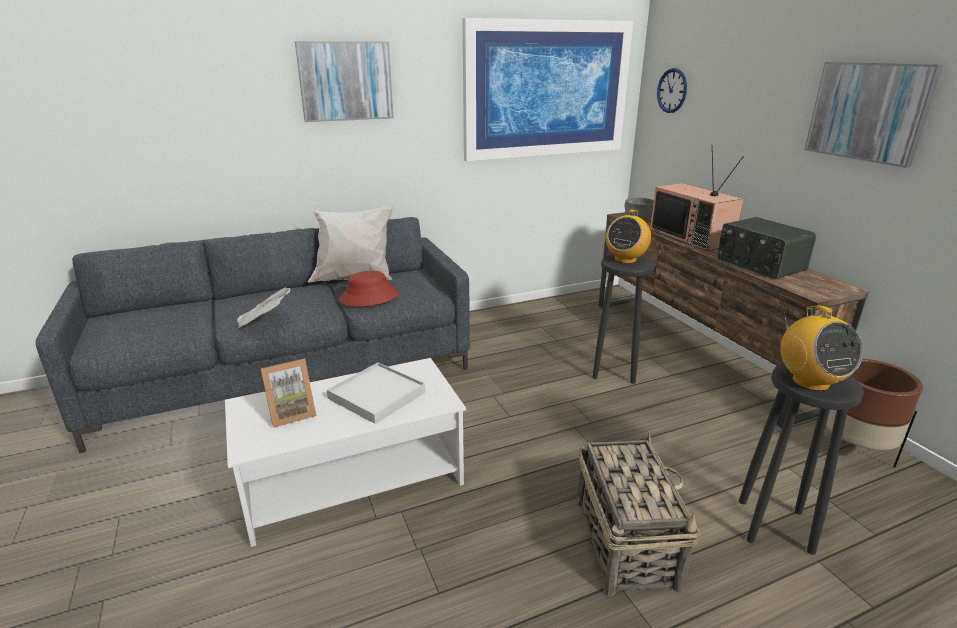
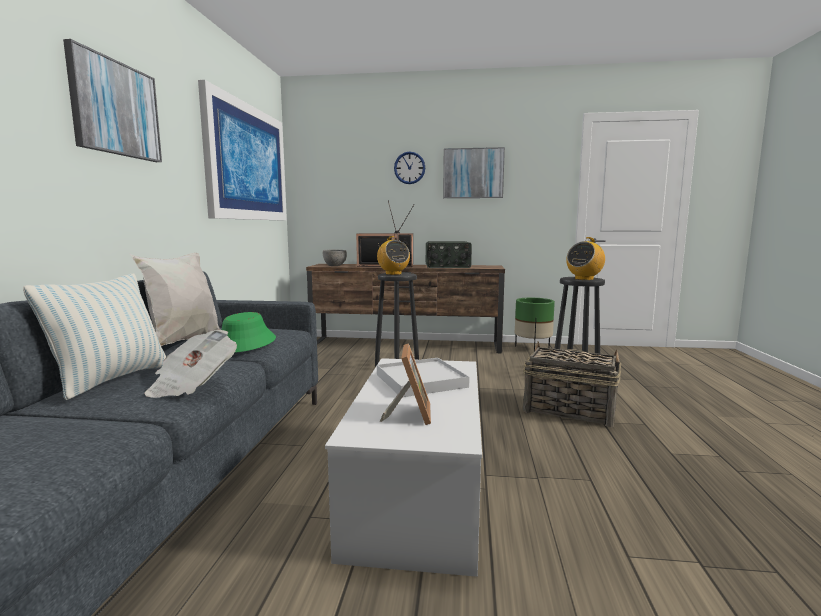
camera: 60 degrees left, 15 degrees down
(262, 297) = (111, 379): none -> pillow
(369, 297) = (245, 343): red hat -> green hat
(672, 90) = (322, 174): wall clock -> wall clock (409, 168)
(809, 382) = (584, 279): radio -> radio turned 120 degrees clockwise
(853, 452) = (532, 349): brown planter -> green planter

